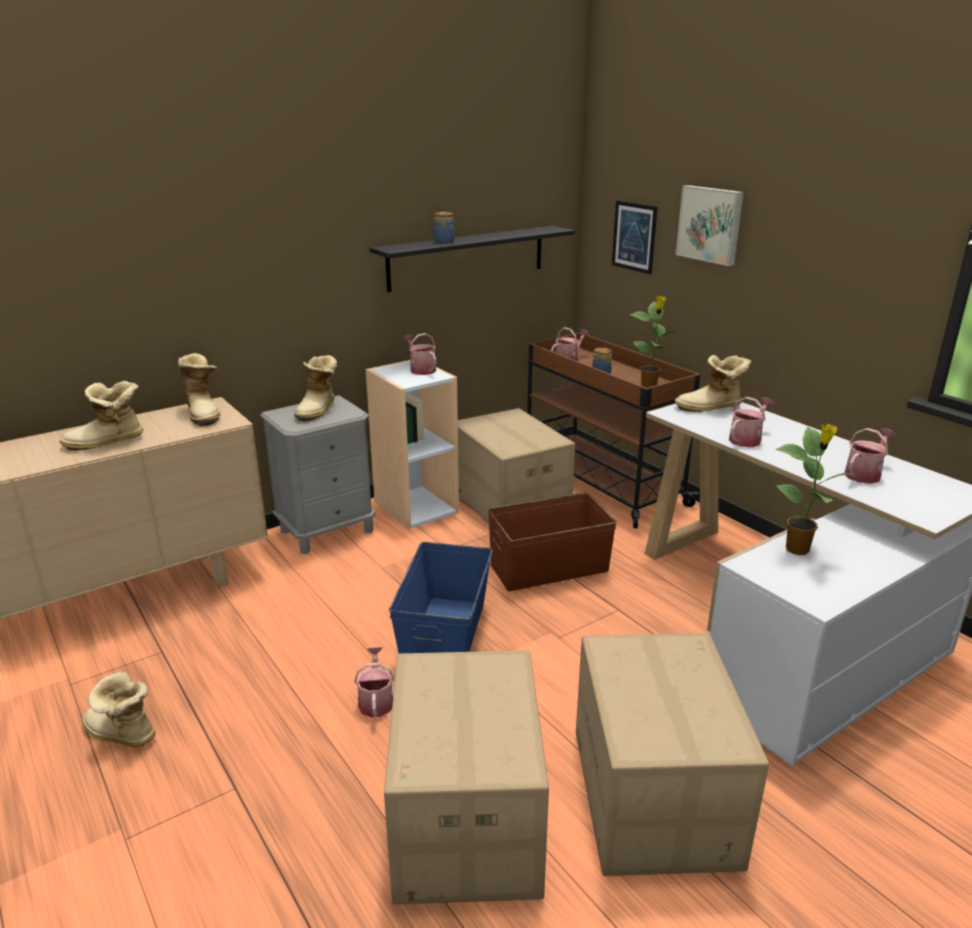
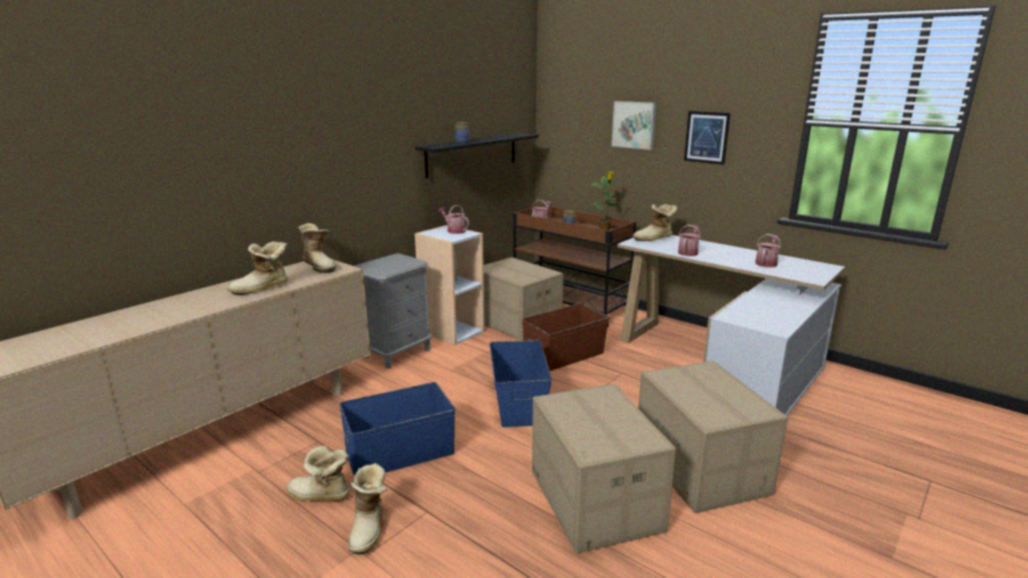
camera: 15 degrees left, 5 degrees down
(248, 689) = (399, 453): none -> blue storage box
(319, 410) = (391, 262): boot -> boot (370, 528)
(376, 700) = (495, 446): watering can -> none
(634, 237) = (578, 137): picture -> picture (706, 137)
(798, 550) = (749, 307): potted plant -> none

